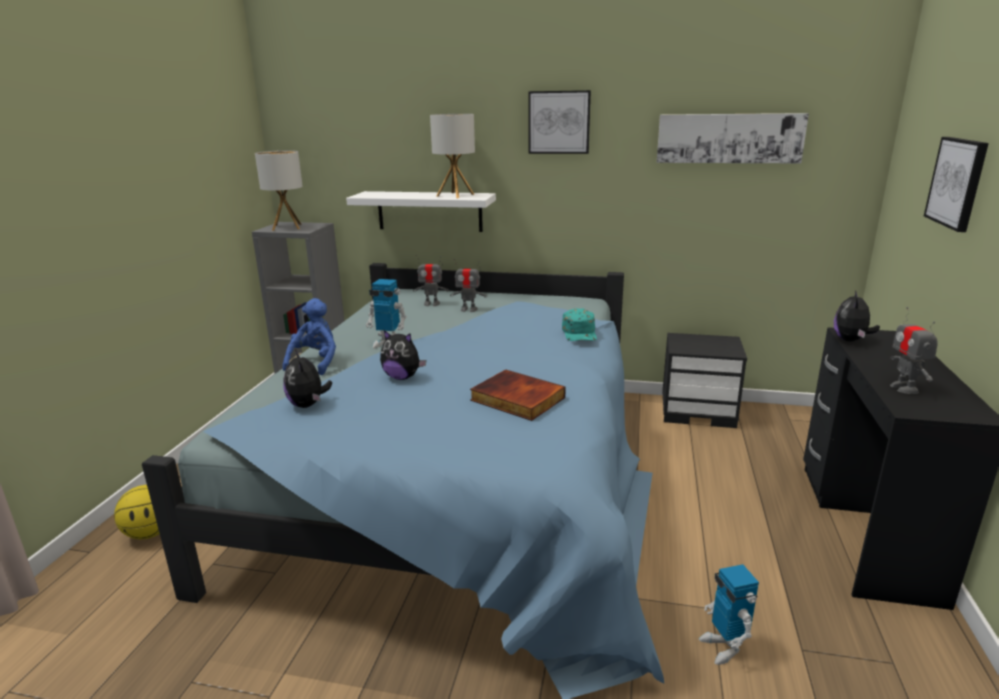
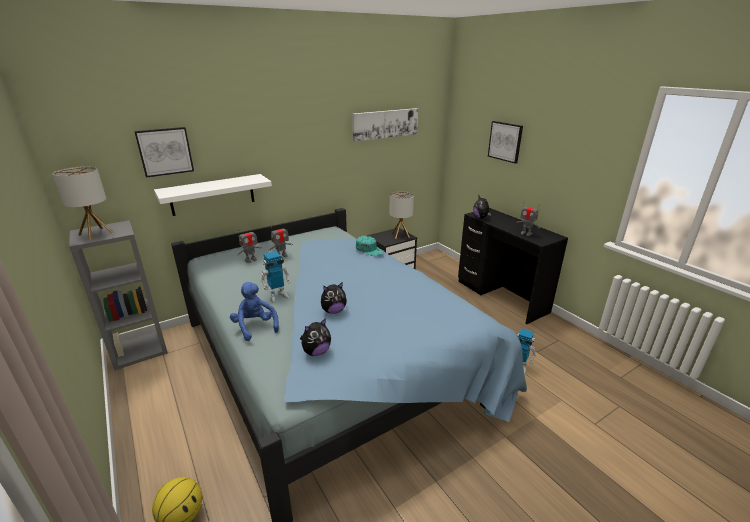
camera: 45 degrees left, 5 degrees up
(308, 405) = (316, 352): plush toy -> plush toy turned 60 degrees counterclockwise
(455, 195) = (240, 180): table lamp -> table lamp (400, 235)
(516, 399) = (409, 297): book -> none
(559, 122) = (296, 122): picture -> picture (165, 151)

